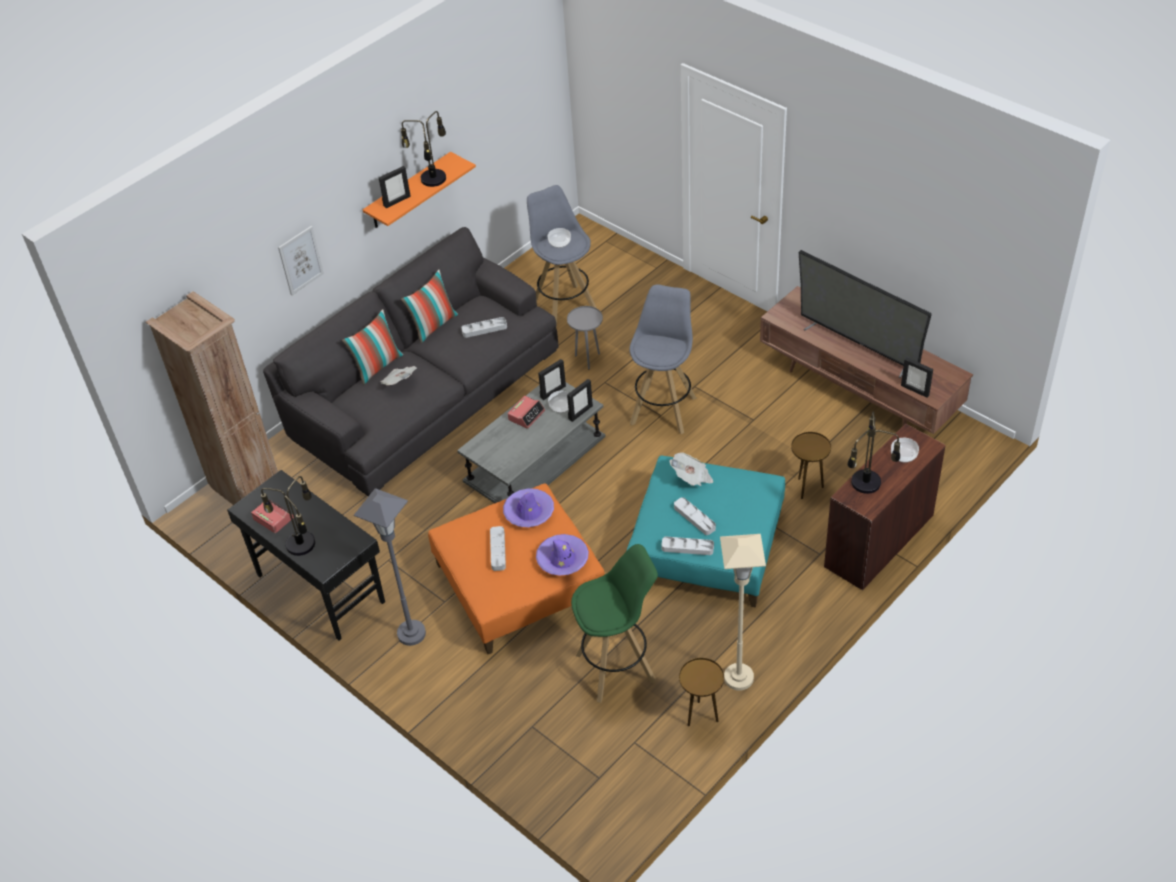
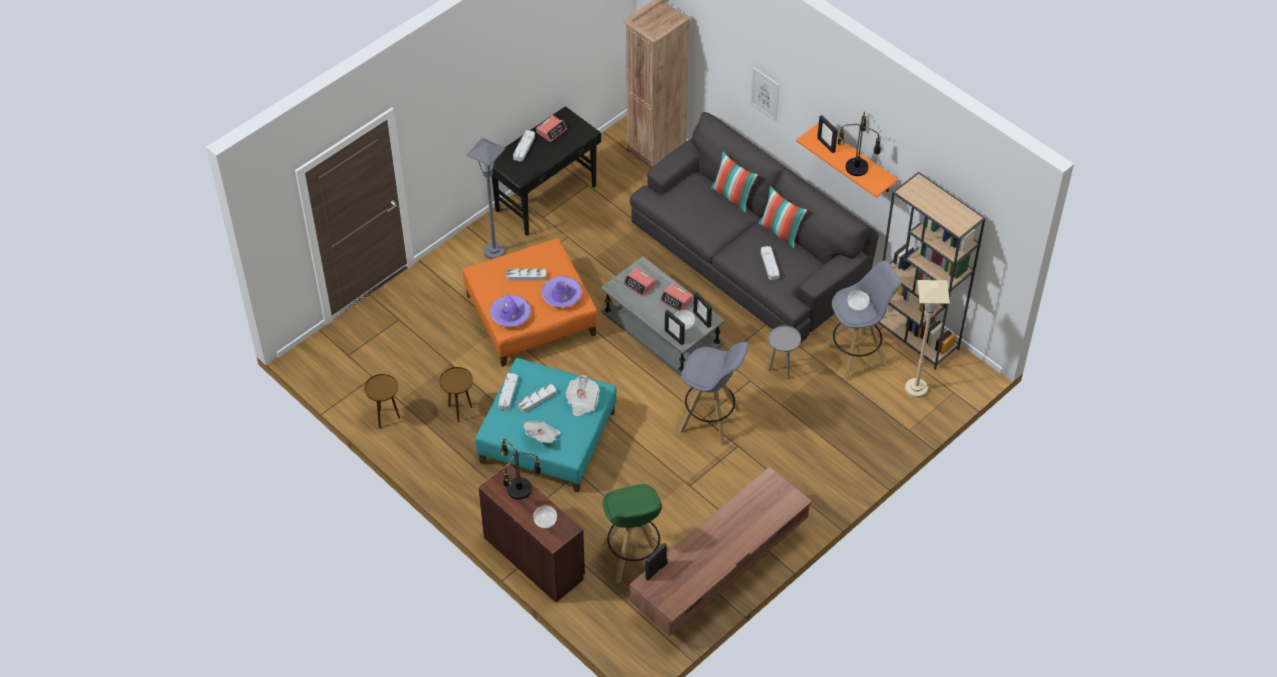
camera: 90 degrees right, 5 degrees up
(301, 543) = (524, 147): table lamp -> grey tray
(400, 382) = (709, 210): newspaper -> newspaper (542, 437)
(503, 448) = (639, 284): none -> alarm clock
(536, 266) = (916, 336): none -> bookcase
(618, 667) = (439, 371): green stool -> green stool (634, 558)
(738, 677) = (415, 444): beige floor lamp -> beige floor lamp (916, 389)
(808, 488) = (601, 515): brown side table -> brown side table (459, 411)
(858, 345) = (721, 536): television -> none

